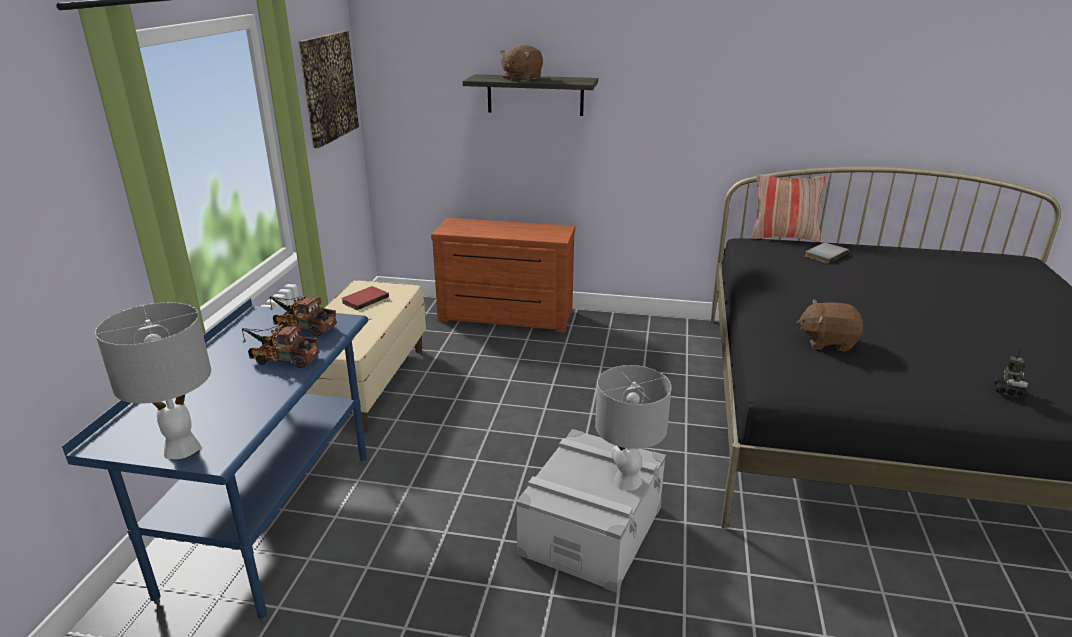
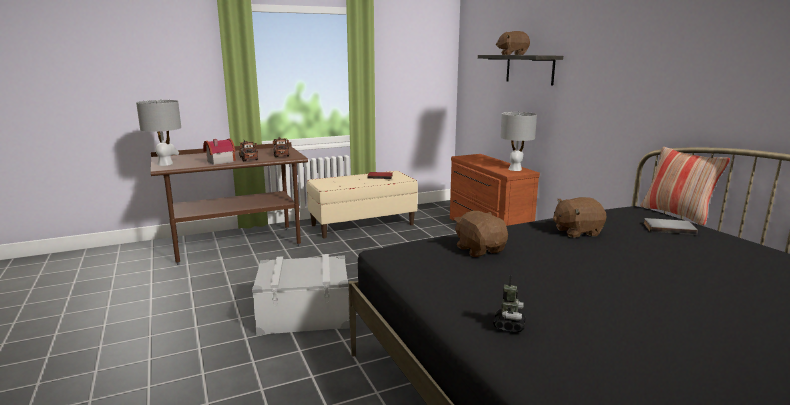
camera: 55 degrees right, 10 degrees down
(263, 390) = (219, 161): none -> toy house
(272, 524) = (237, 245): blue desk -> brown desk
(328, 87) = (421, 58): picture -> none
(627, 481) = (307, 279): grey table lamp -> grey table lamp (515, 169)
(807, 287) = (576, 232): none -> brown plush toy
(1008, 391) = (509, 326): toy robot -> toy robot turned 60 degrees counterclockwise

